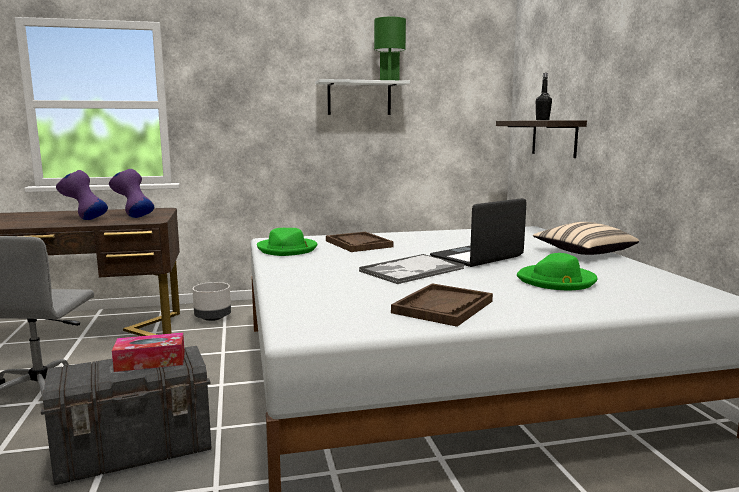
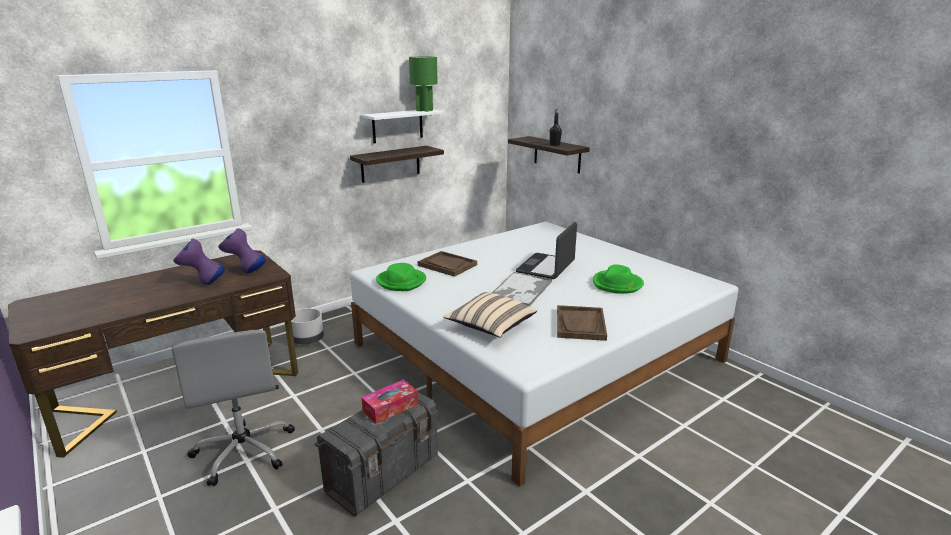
camera: 25 degrees left, 10 degrees up
(348, 140) = (390, 164): none -> shelf
(583, 253) = (605, 250): beige pillow -> beige pillow (490, 326)

